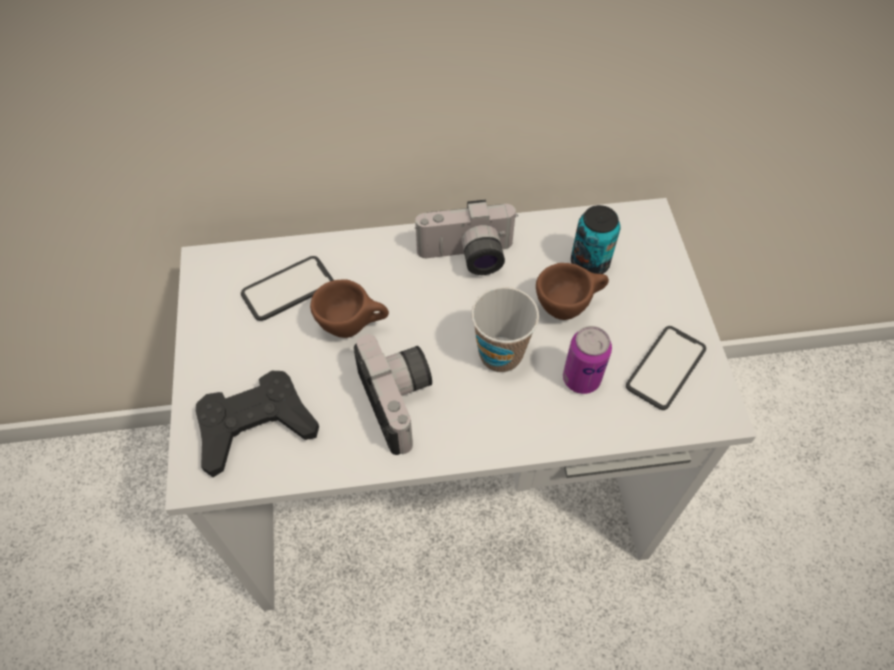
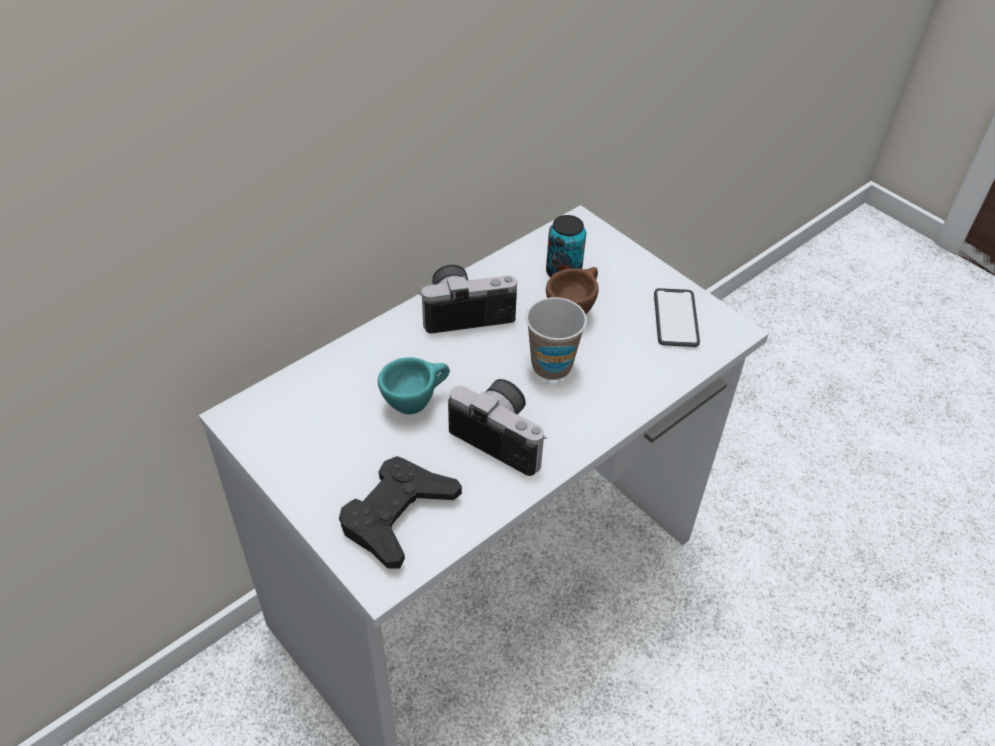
camera: 35 degrees left, 10 degrees down
(288, 289) = (333, 401): phone -> none
(353, 326) = (416, 402): brown cup -> turquoise cup
(467, 258) = (466, 310): camera -> camera turned 150 degrees counterclockwise
(581, 379) = (624, 354): can -> none

